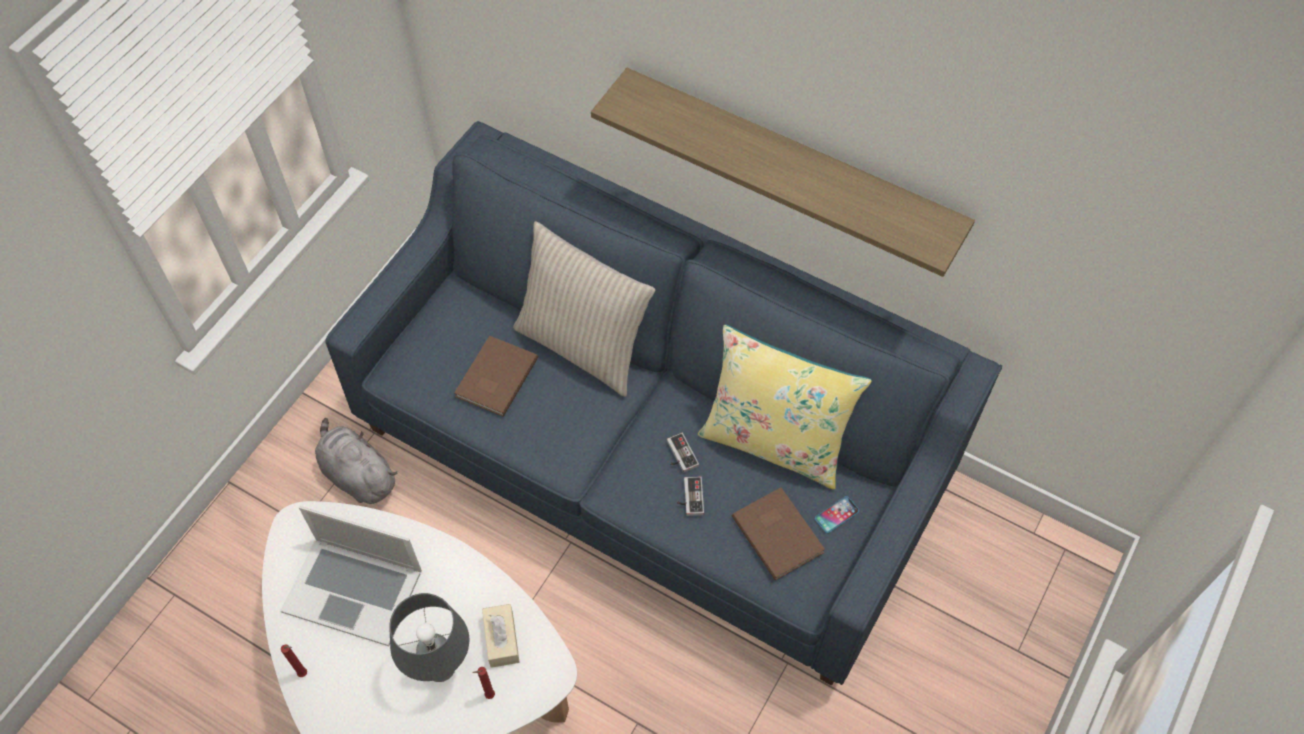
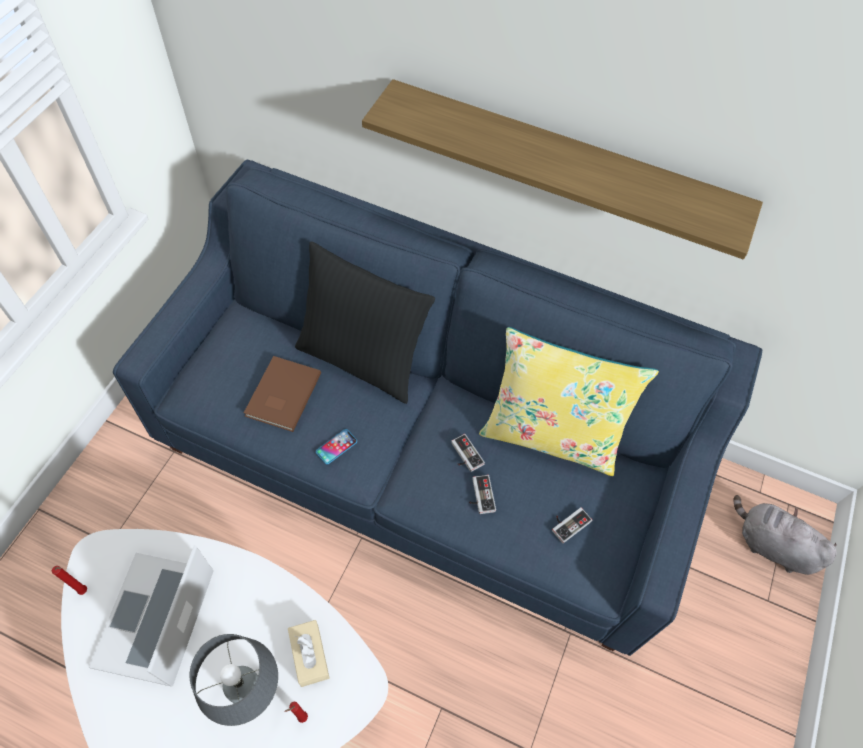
camera: 10 degrees left, 0 degrees up
(304, 674) = (108, 715): red candle -> red candle (85, 591)
(353, 590) = (155, 618): laptop -> laptop turned 90 degrees clockwise
(357, 475) = (160, 492): grey plush toy -> grey plush toy (771, 545)
(583, 345) = (362, 358): beige pillow -> black pillow
(778, 532) = (568, 523): brown book -> game controller
(836, 515) = (619, 500): phone -> phone (336, 447)

